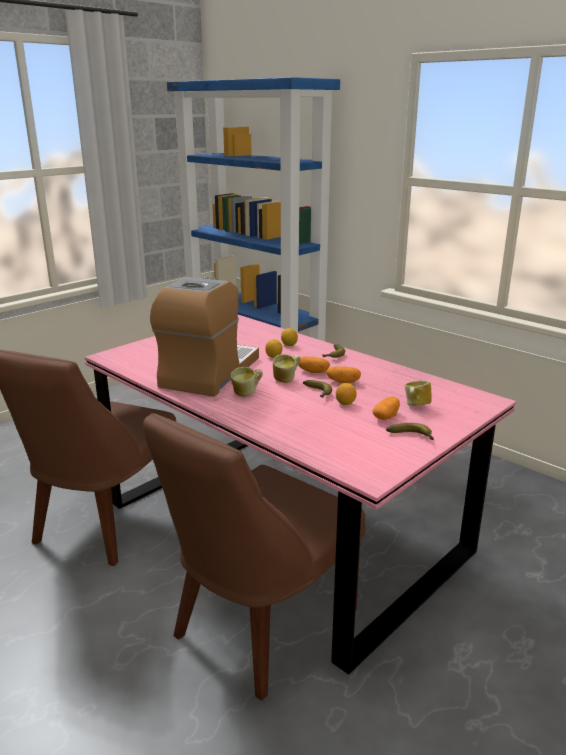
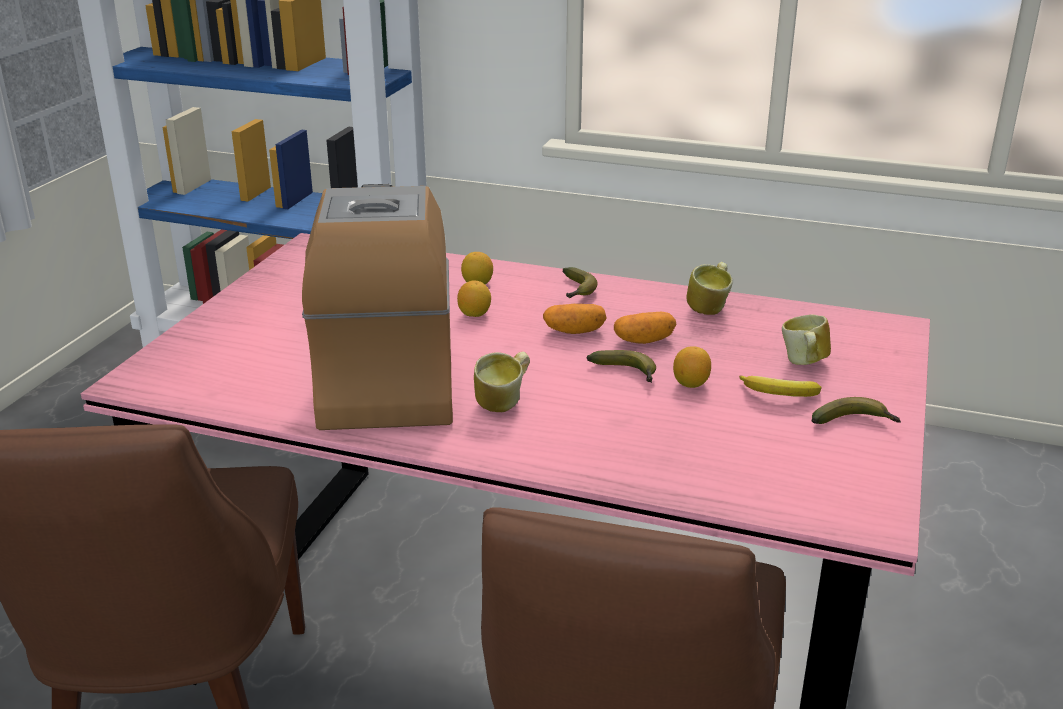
camera: 25 degrees left, 5 degrees up
(287, 379) = (545, 358): mug -> mug (710, 308)
(386, 417) = (779, 394): potato -> banana

